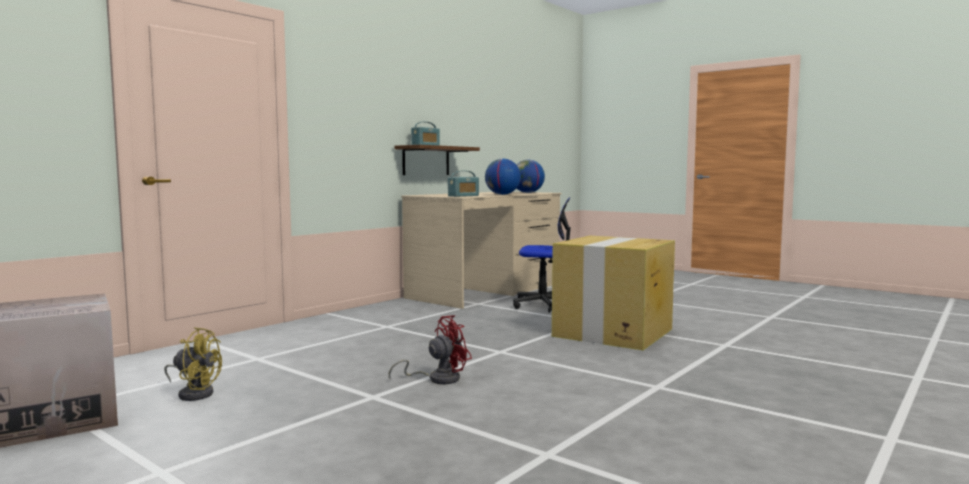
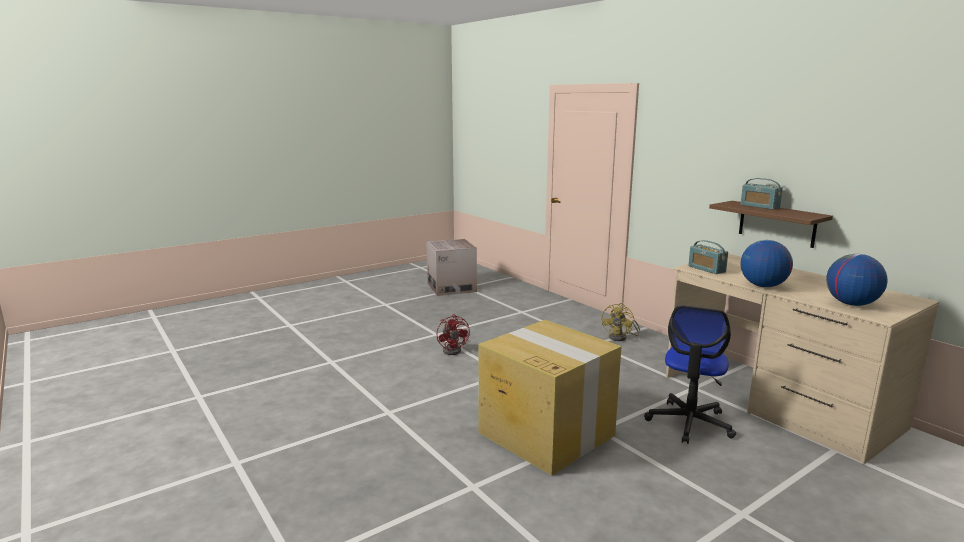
camera: 105 degrees right, 10 degrees up
(195, 393) = (468, 303): yellow fan -> yellow fan (621, 337)

